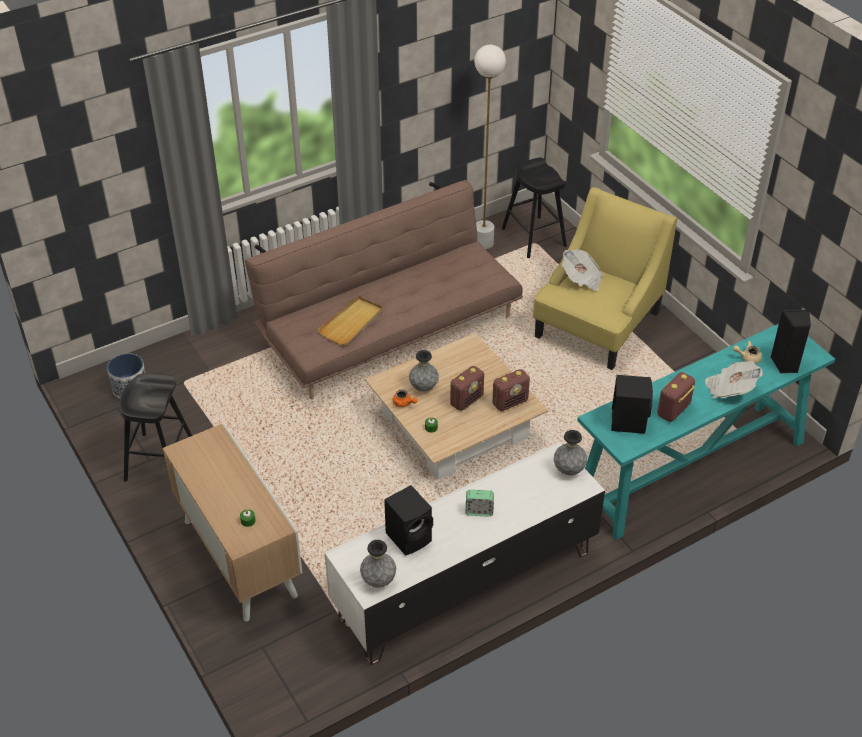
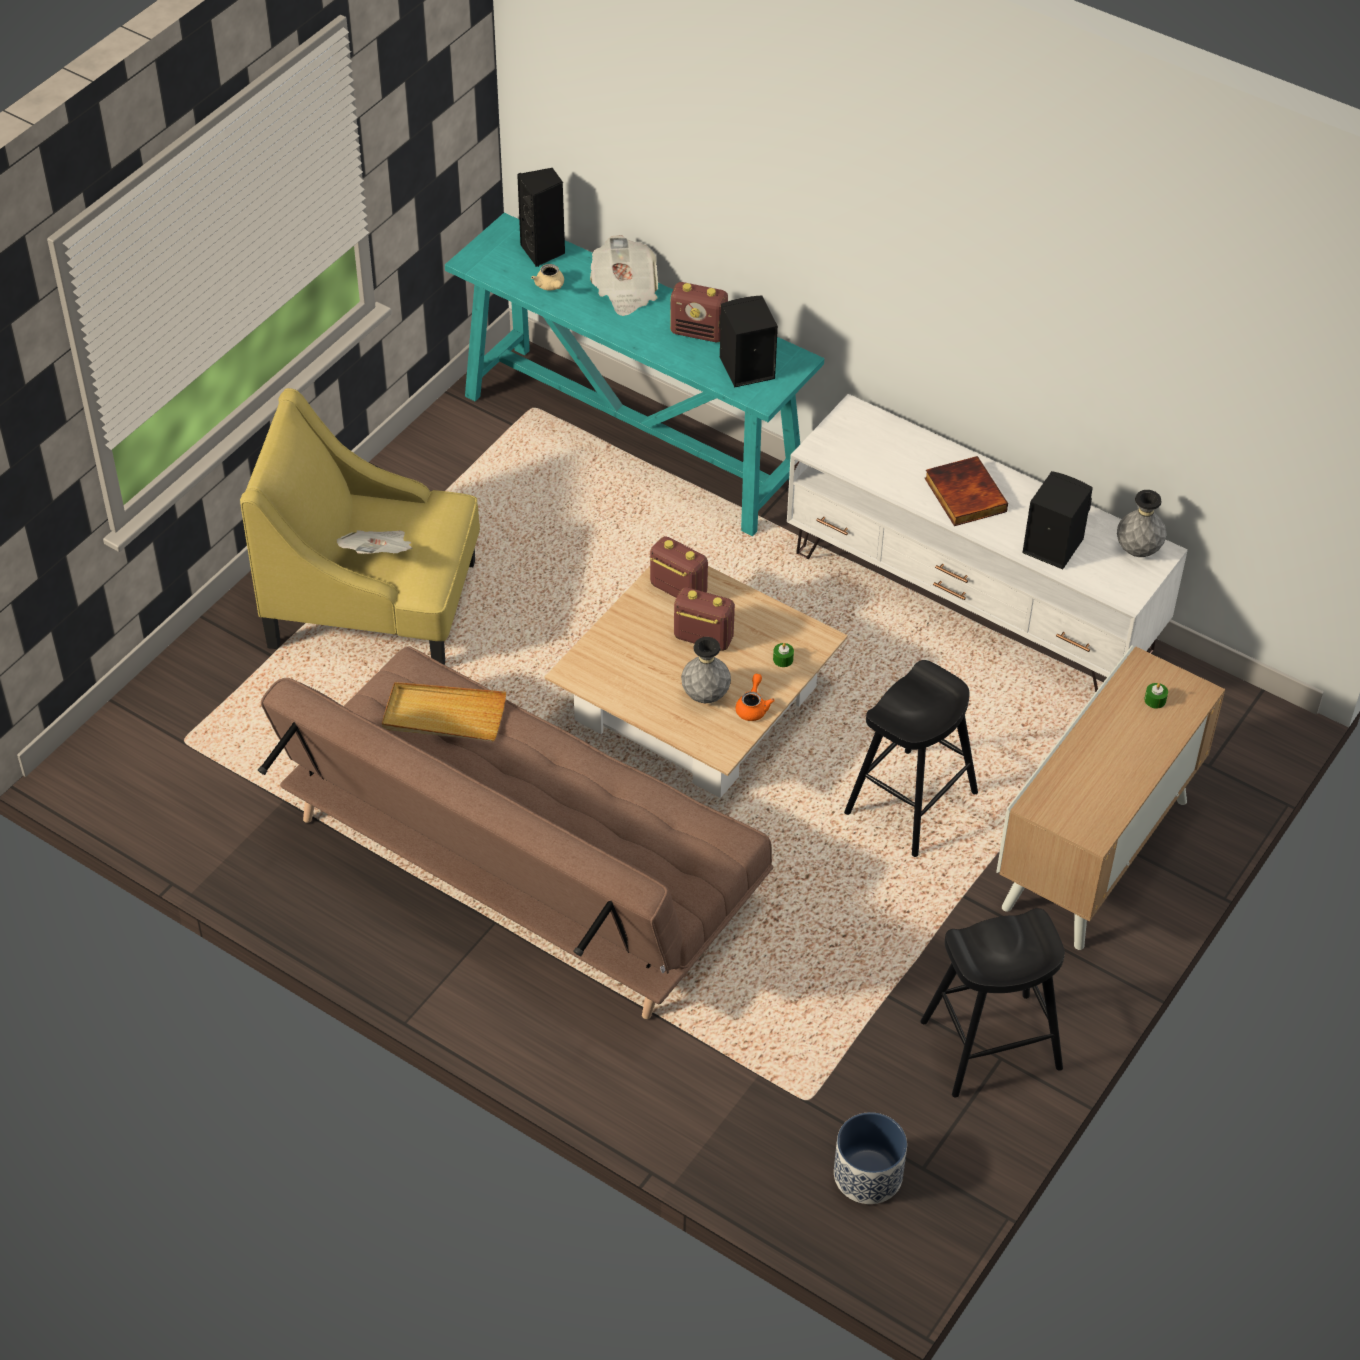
camera: 115 degrees left, 5 degrees up
(352, 322) = (630, 815): beige tray -> beige tray (443, 715)
(479, 511) = (963, 495): alarm clock -> book
(483, 243) = (214, 814): white floor lamp -> none
(534, 237) = (166, 748): black stool -> black stool (911, 802)
(568, 470) = (837, 433): grey vase -> none

